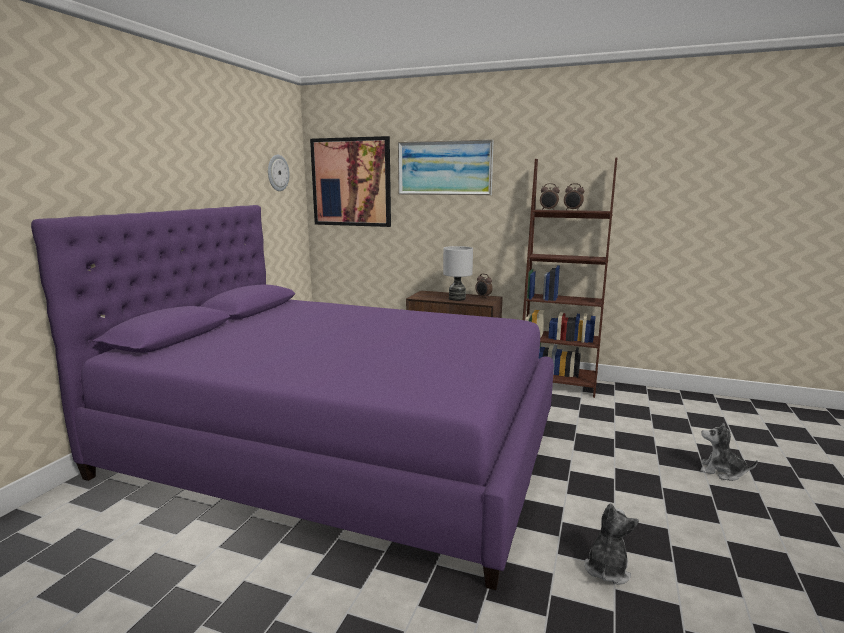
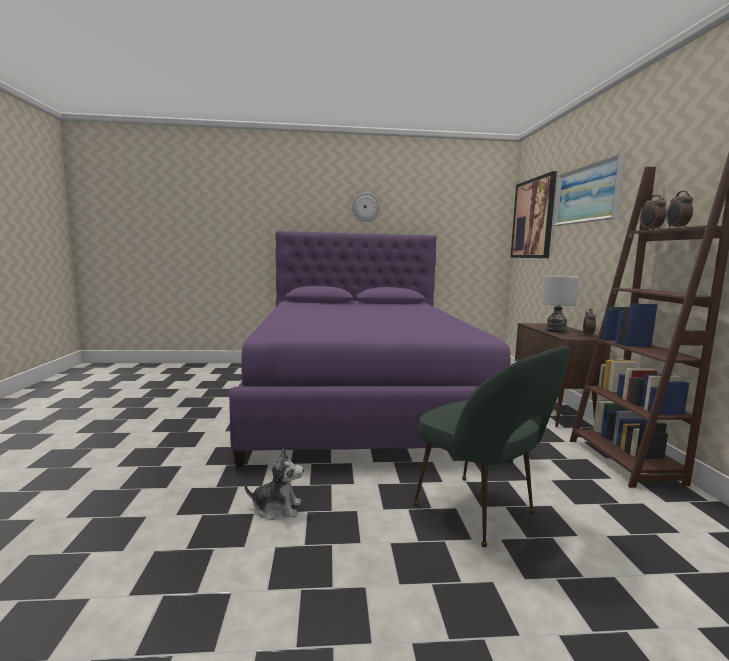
camera: 65 degrees right, 5 degrees down
(277, 173) = (475, 213): wall clock -> wall clock (366, 207)
(625, 460) = (481, 514): none -> green chair
(722, 472) = (545, 597): plush toy -> none

